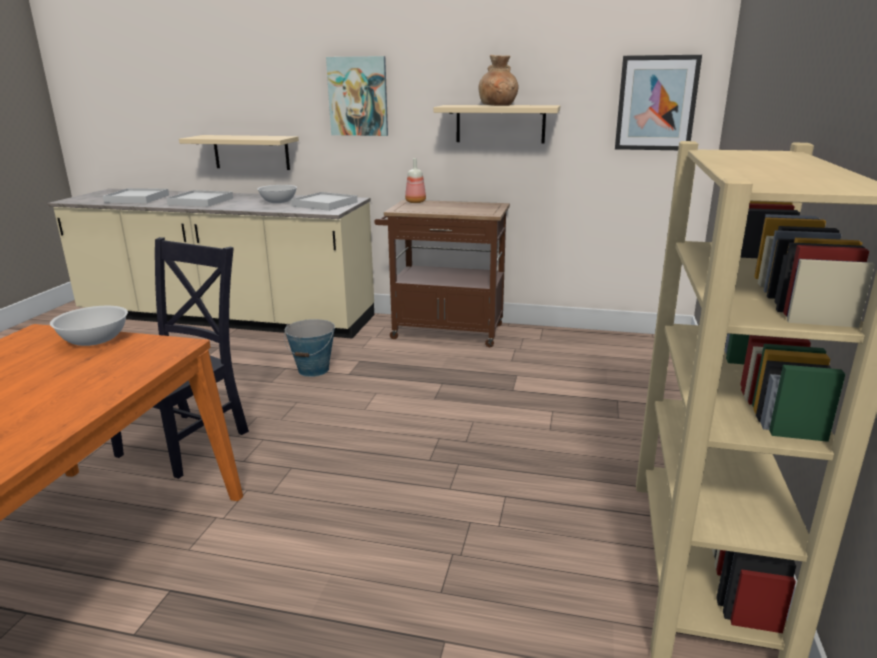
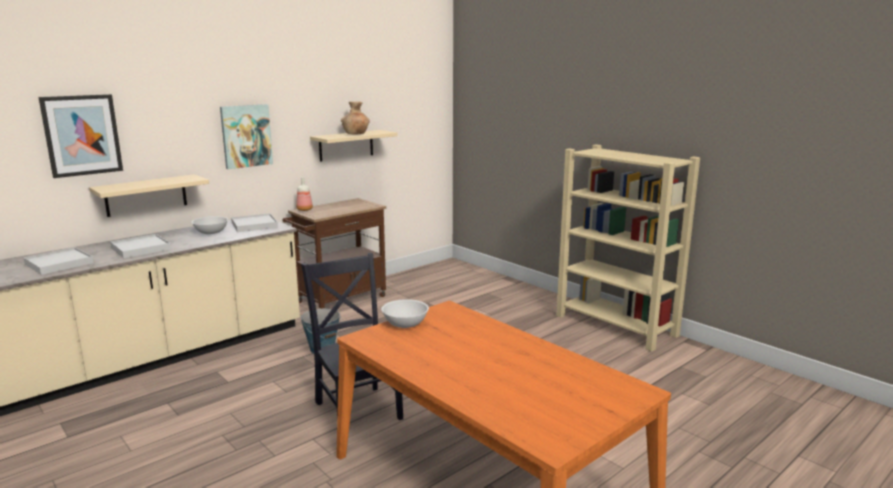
camera: 55 degrees left, 5 degrees down
(656, 103) = (425, 124): picture -> picture (82, 135)

